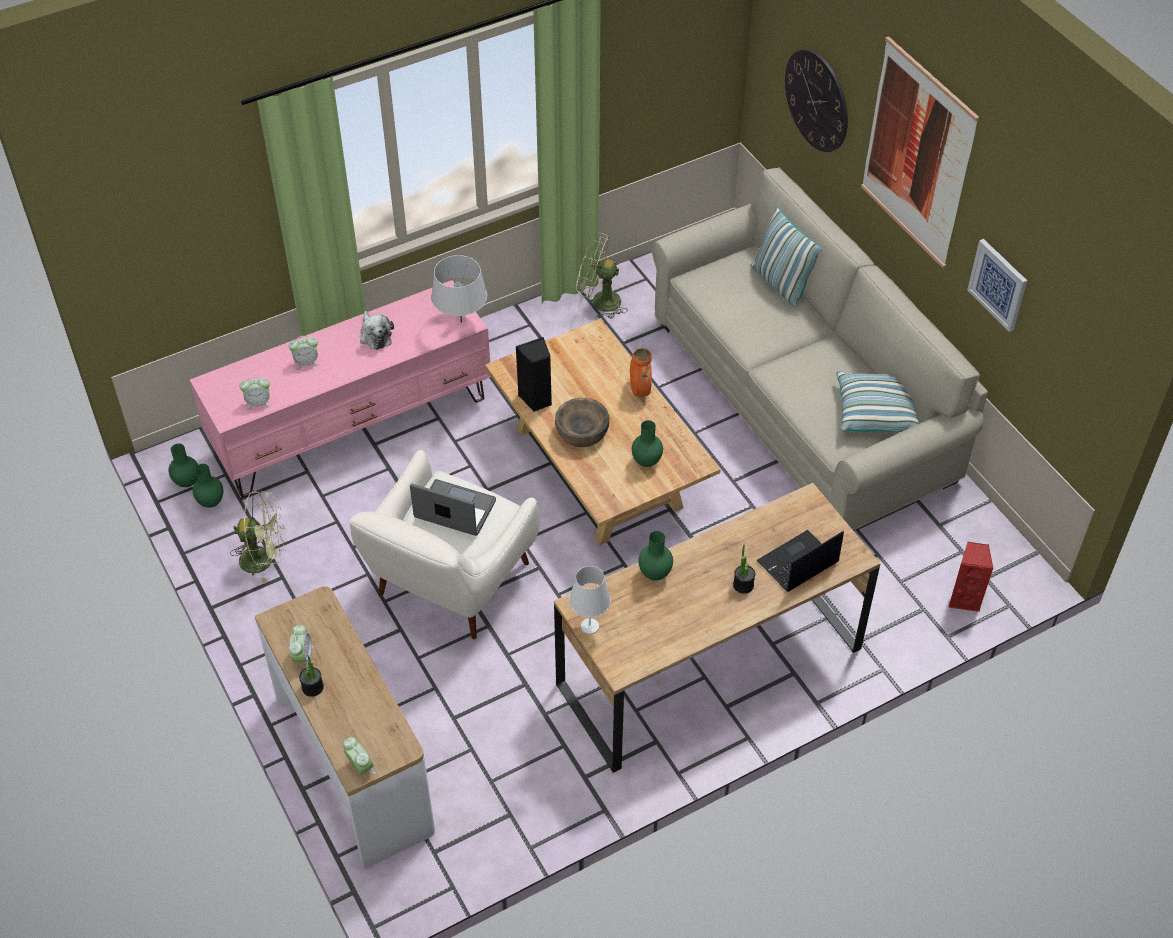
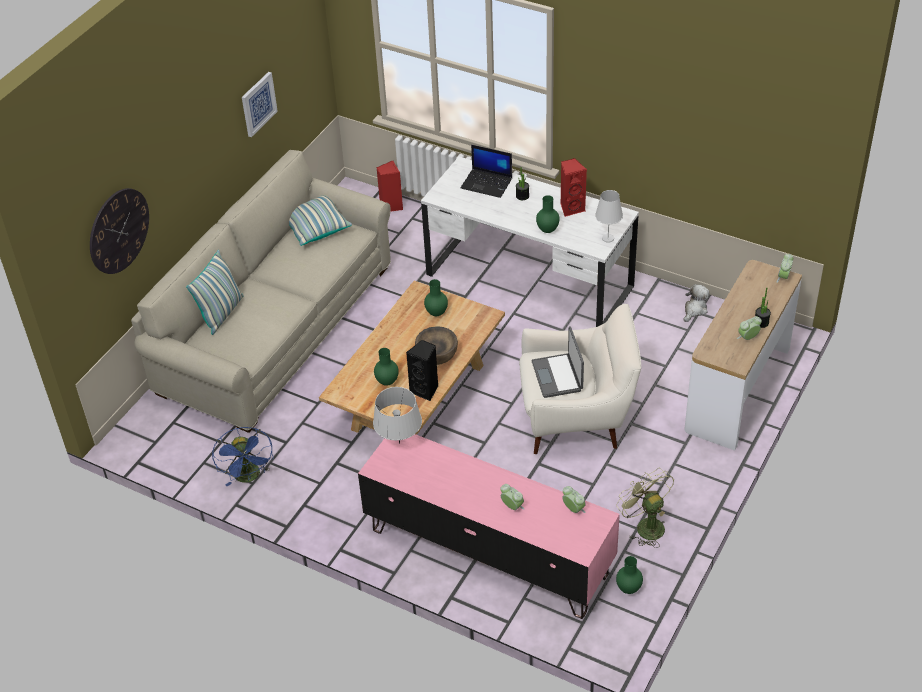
camera: 120 degrees left, 5 degrees down
(187, 482) = (624, 617): green vase -> green vase (386, 382)
(375, 335) = (452, 483): plush toy -> plush toy (694, 310)
(599, 301) = (249, 477): green fan -> blue fan
(640, 390) = (374, 344): orange vase -> none
(678, 622) = (571, 208): none -> red speaker
(709, 666) = (529, 281): brown desk -> white desk
(917, 153) = (190, 127): picture -> none

